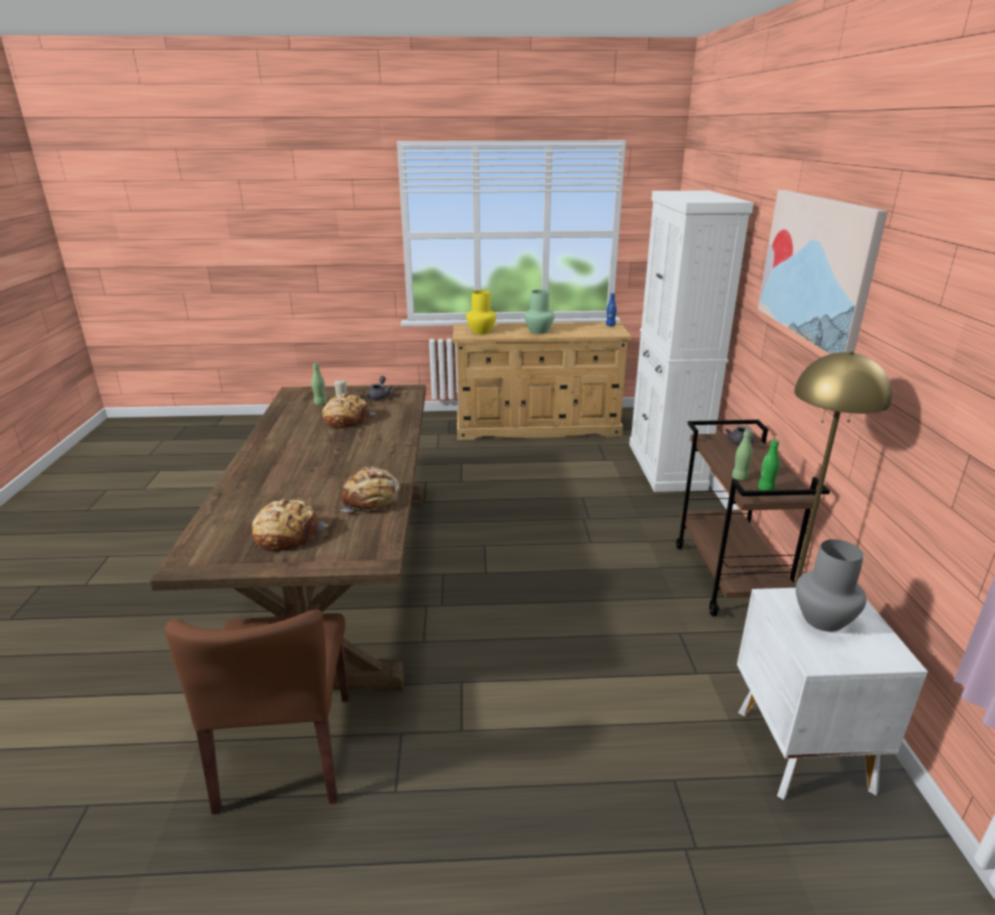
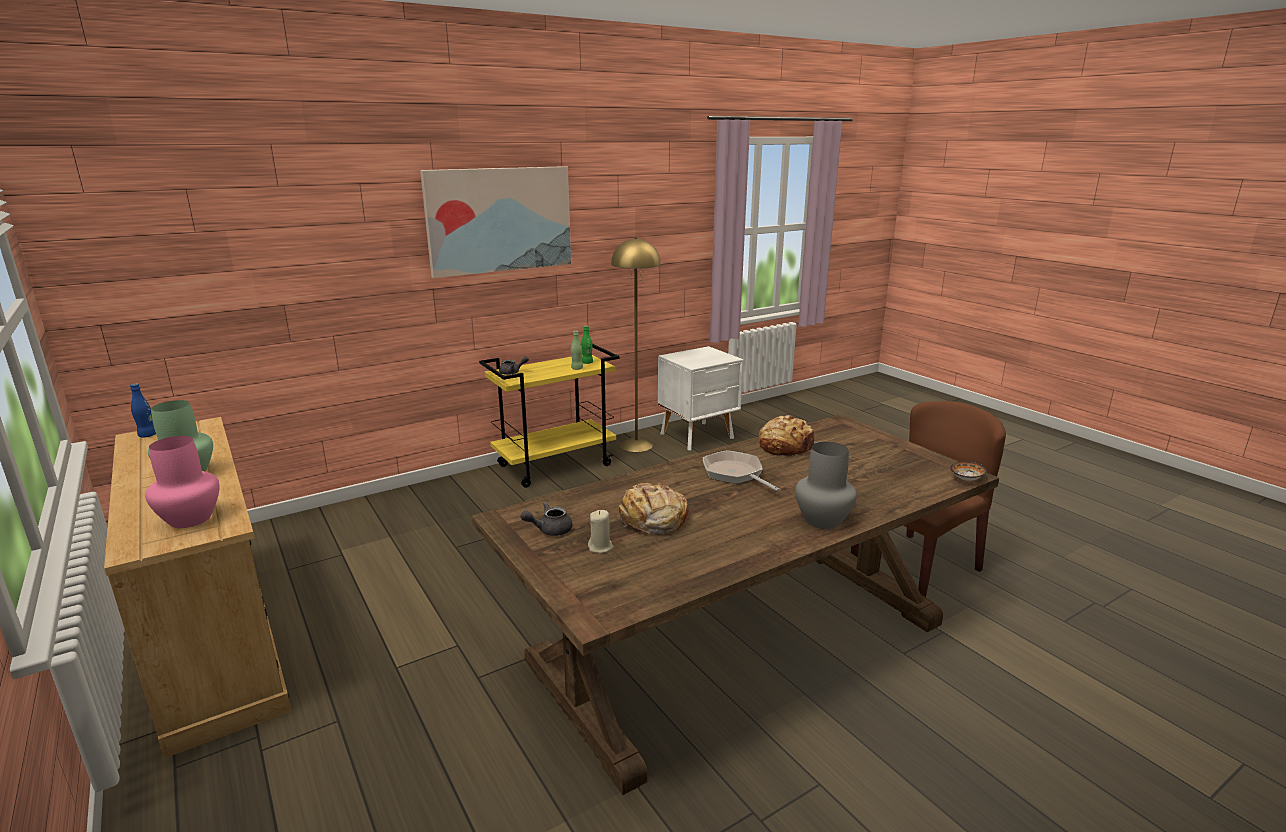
camera: 120 degrees left, 5 degrees down
(180, 558) = (967, 479): none -> bowl
(287, 535) = (875, 456): bread -> none
(320, 403) = (620, 563): green bottle -> none
(360, 461) = (735, 474): none -> frying pan
(481, 332) = (191, 519): yellow vase -> pink vase
(666, 466) = (348, 516): white cabinet -> none
(729, 578) = (555, 465): brown cart -> yellow cart
(822, 619) = (697, 358): grey vase -> grey vase (822, 521)

